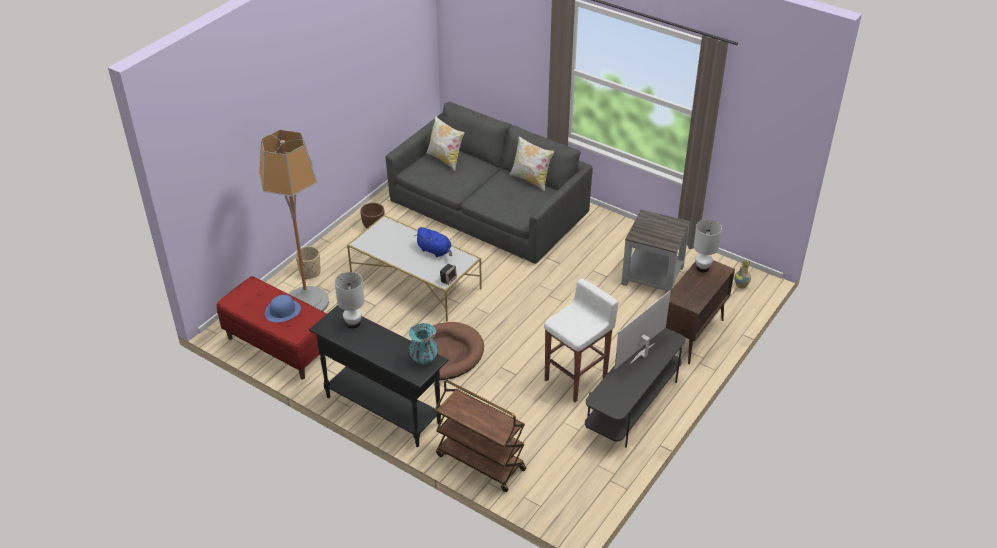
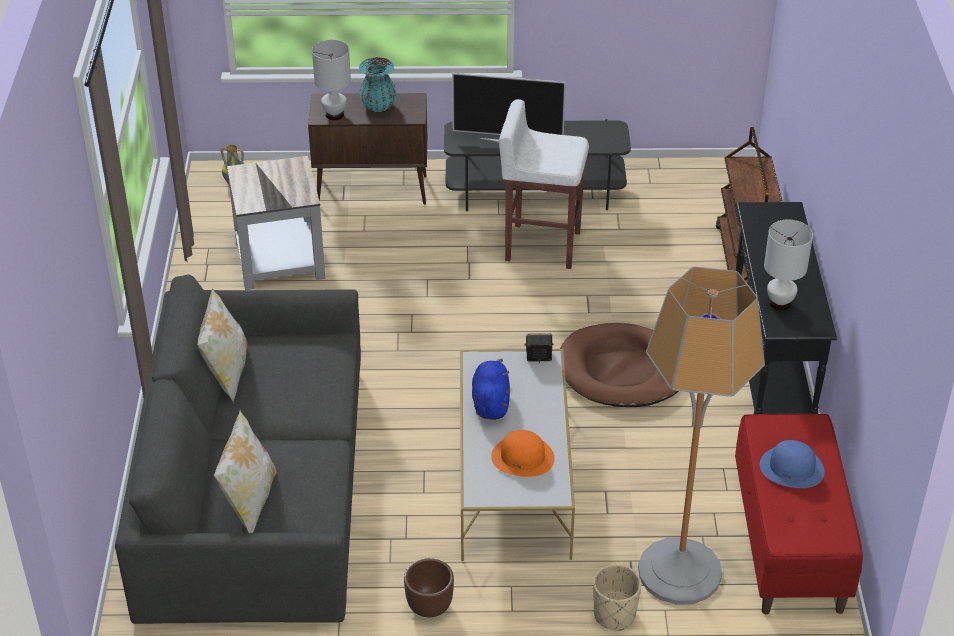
camera: 125 degrees left, 0 degrees up
(391, 244) = (523, 457): none -> orange hat
(423, 358) = (759, 219): turquoise vase -> turquoise vase (378, 106)

